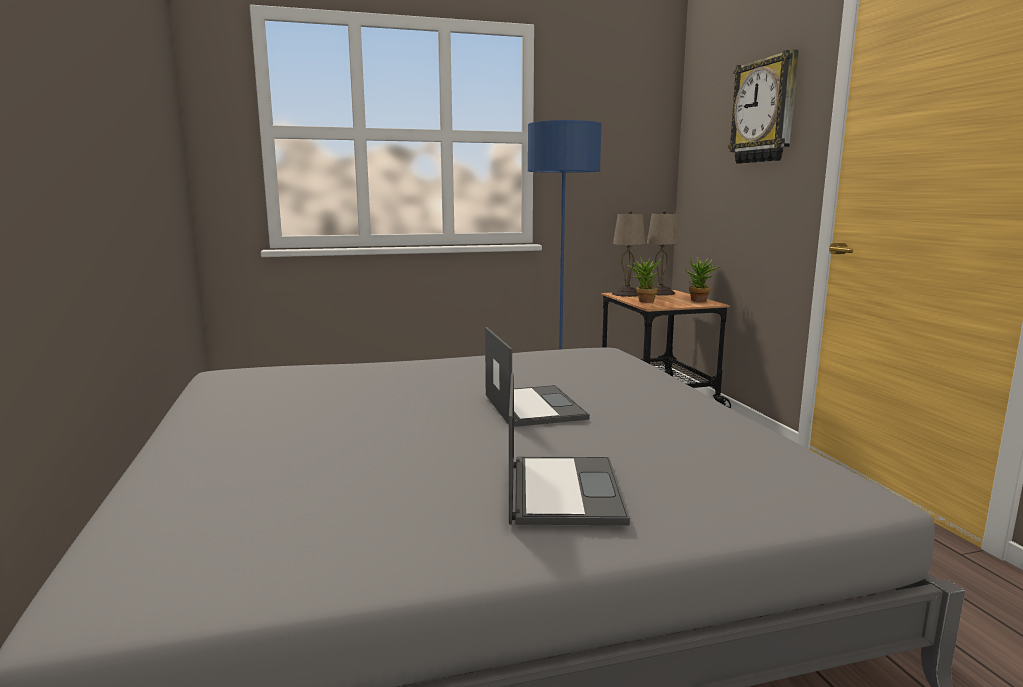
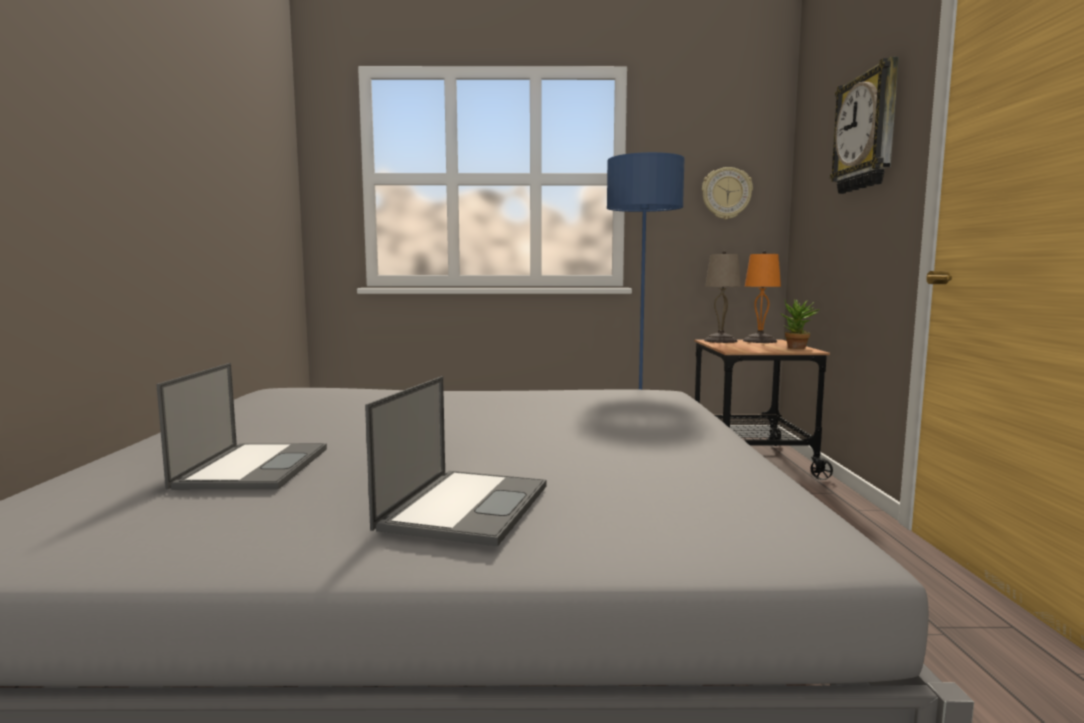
camera: 15 degrees right, 5 degrees down
(533, 406) = (526, 432): laptop -> laptop (254, 467)
(624, 153) = (726, 193): none -> wall clock
(643, 301) = (730, 346): potted plant -> none
(659, 293) = (759, 341): beige table lamp -> orange table lamp

